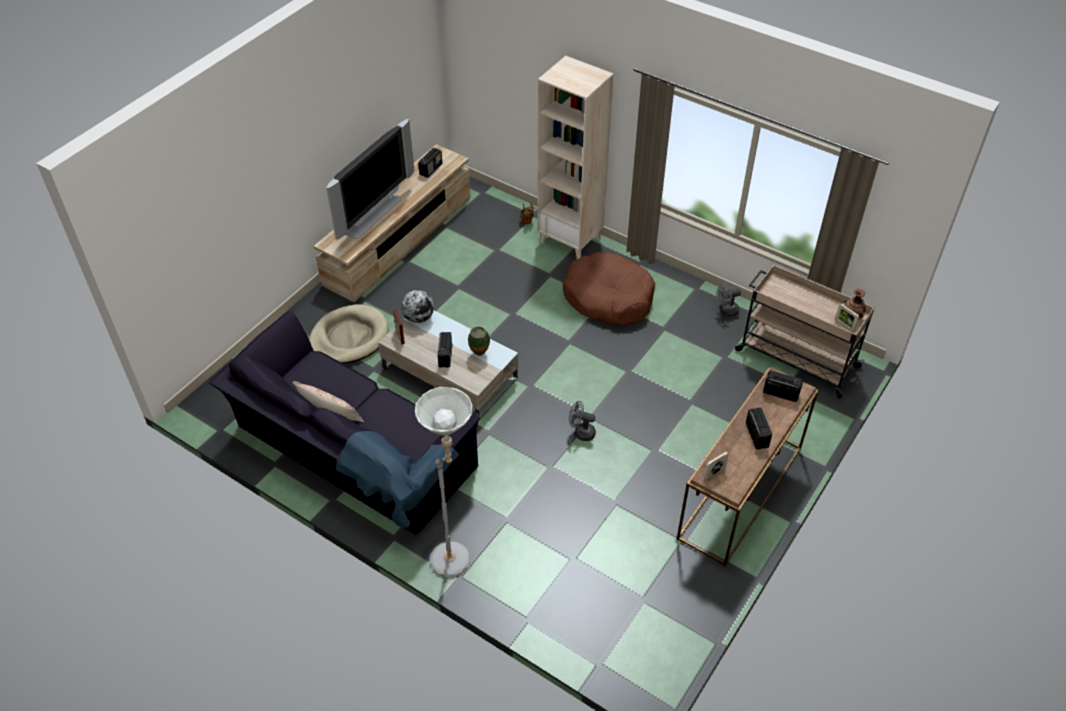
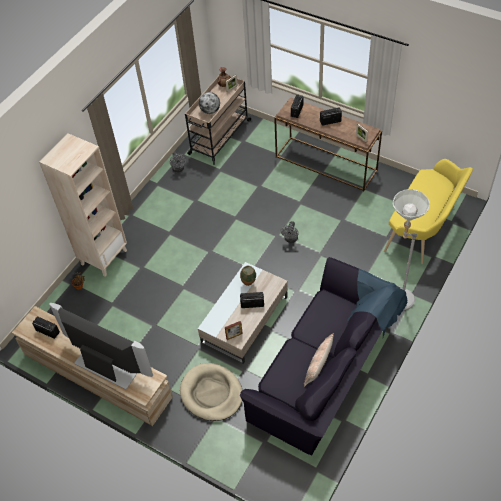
camera: 90 degrees left, 5 degrees up
(418, 318) = (214, 326): globe -> globe (210, 111)
(586, 616) = (424, 229): none -> yellow bench
(608, 298) = (166, 231): brown dog bed -> none

